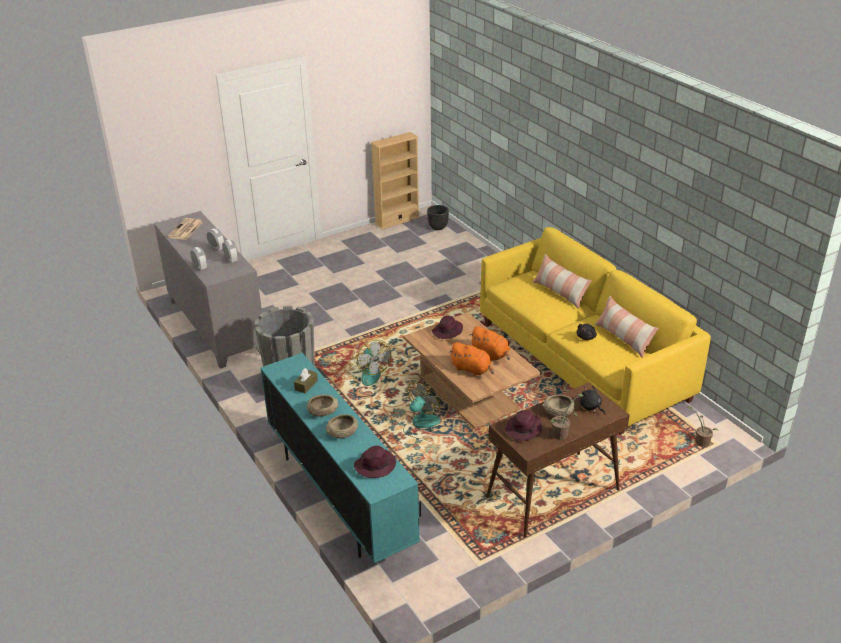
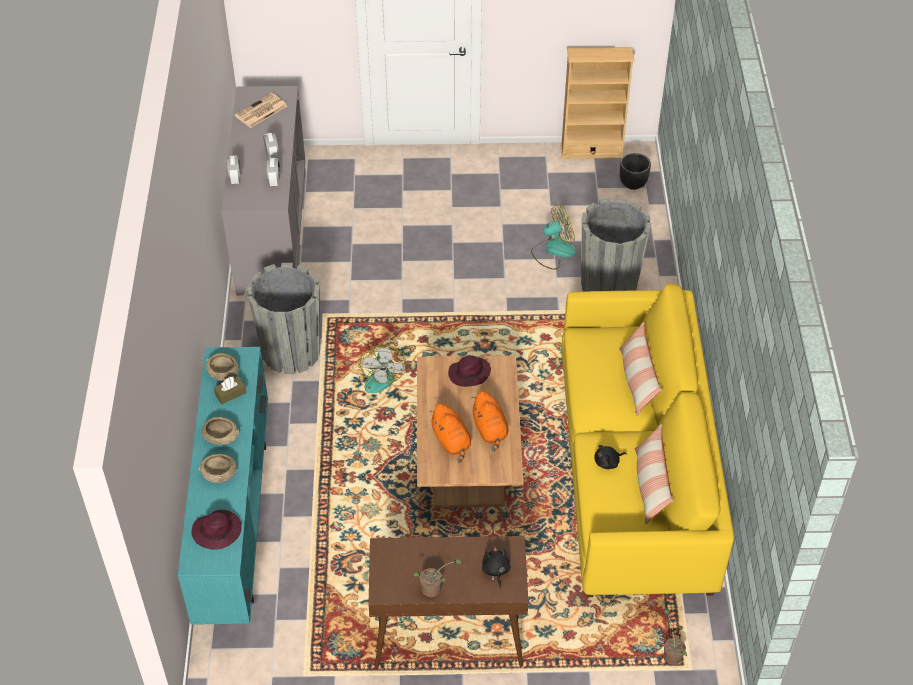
camera: 30 degrees right, 15 degrees up
(421, 425) = (383, 473): fan -> fan (553, 250)
(472, 277) = (609, 285): none -> grey planter
(523, 429) = (399, 562): purple hat -> none
(558, 411) = (456, 558): beige bowl -> beige bowl (223, 372)

